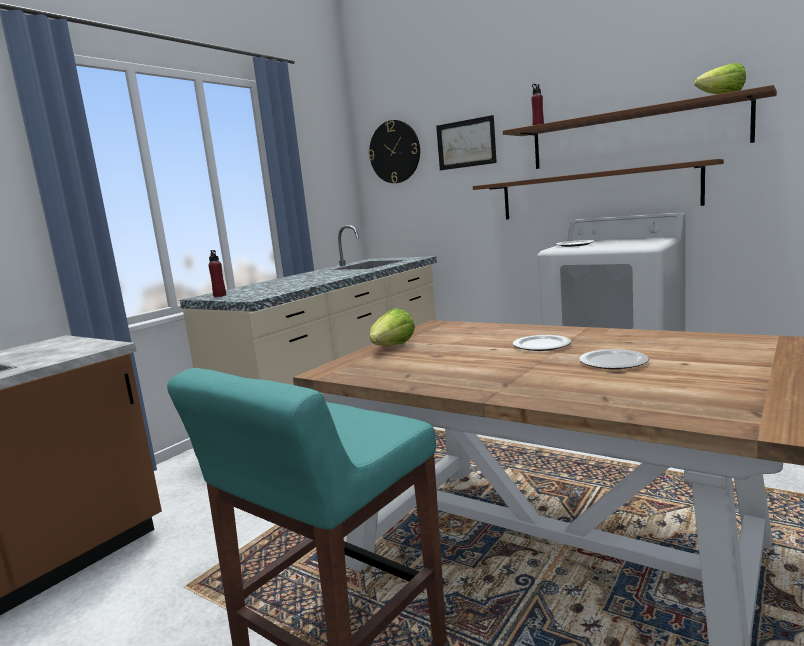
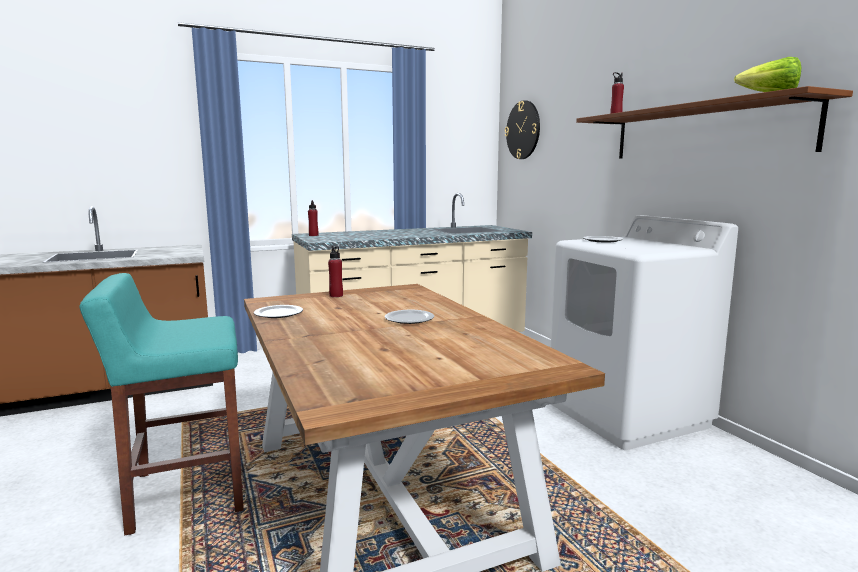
camera: 30 degrees right, 0 degrees up
(392, 347) = (336, 295): lettuce -> red bottle
(466, 143) = (571, 127): picture -> none
(595, 193) = (664, 190): brown shelf -> none
(612, 362) = (404, 342): plate -> plate (278, 313)

